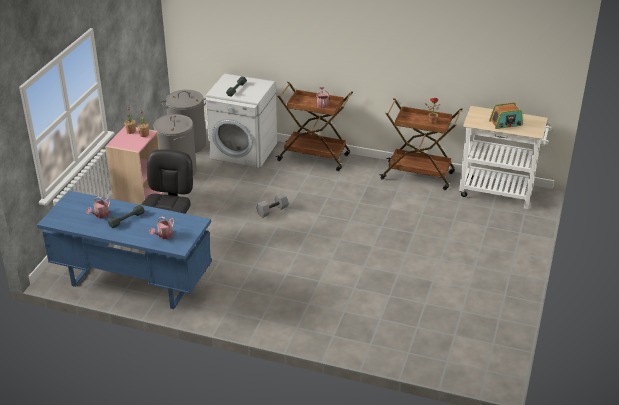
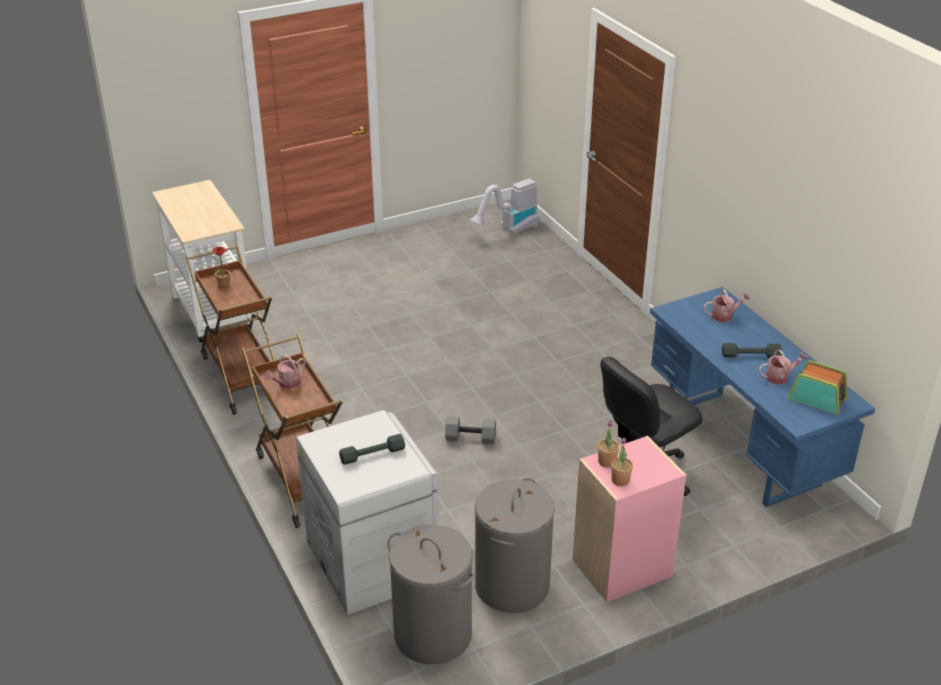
camera: 135 degrees left, 0 degrees up
(459, 354) = (509, 230): none -> vacuum cleaner
(506, 123) = (202, 207): radio -> radio (817, 398)

